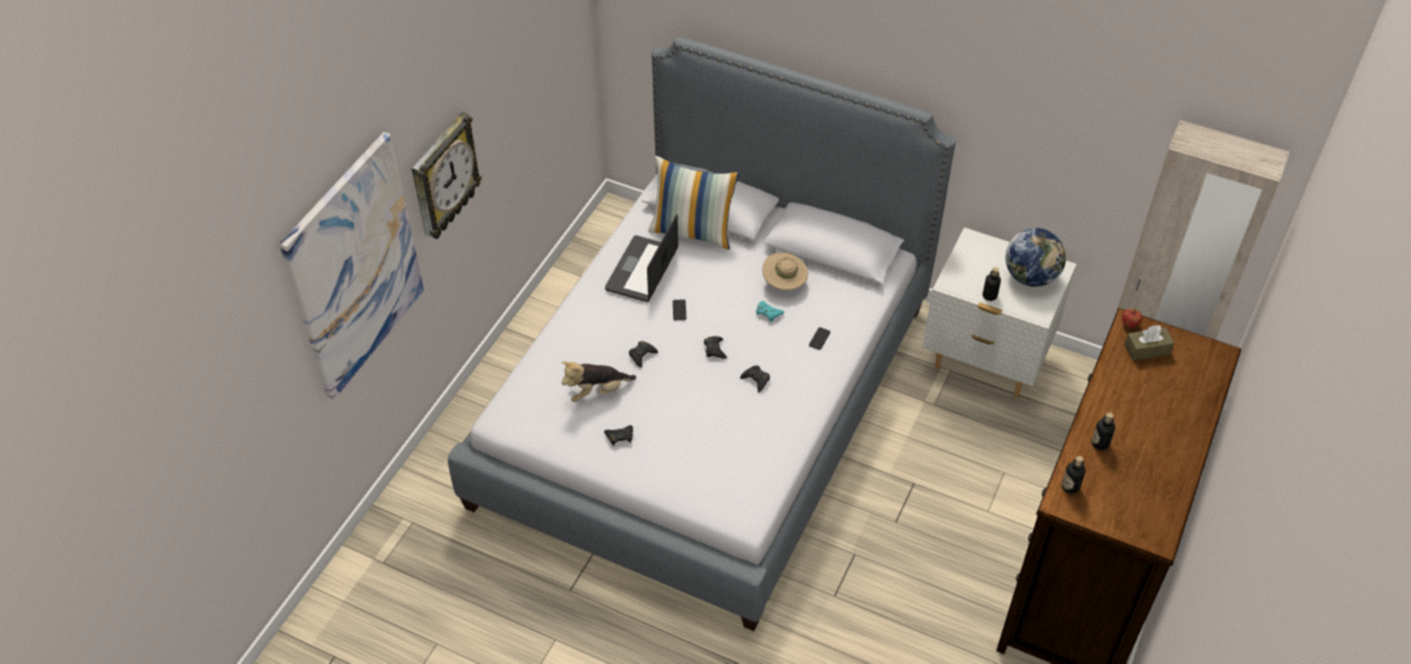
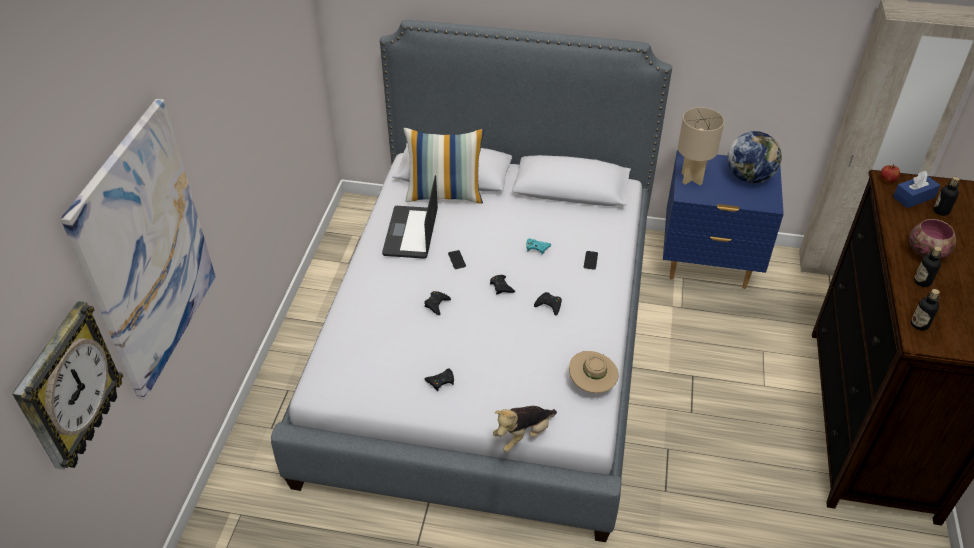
camera: 15 degrees left, 5 degrees down
(443, 177) = (217, 160): wall clock -> wall clock (68, 389)
(597, 391) = (405, 344): plush toy -> plush toy (523, 435)
(784, 283) = (541, 221): beige hat -> beige hat (592, 384)
(964, 266) = (691, 179): none -> beige table lamp
(985, 362) = (708, 266): white nightstand -> blue nightstand
(989, 296) = (723, 197): bottle -> bottle (941, 211)
(1123, 414) = (926, 253): none -> bowl
(1147, 349) = (913, 197): brown tissue box -> blue tissue box

